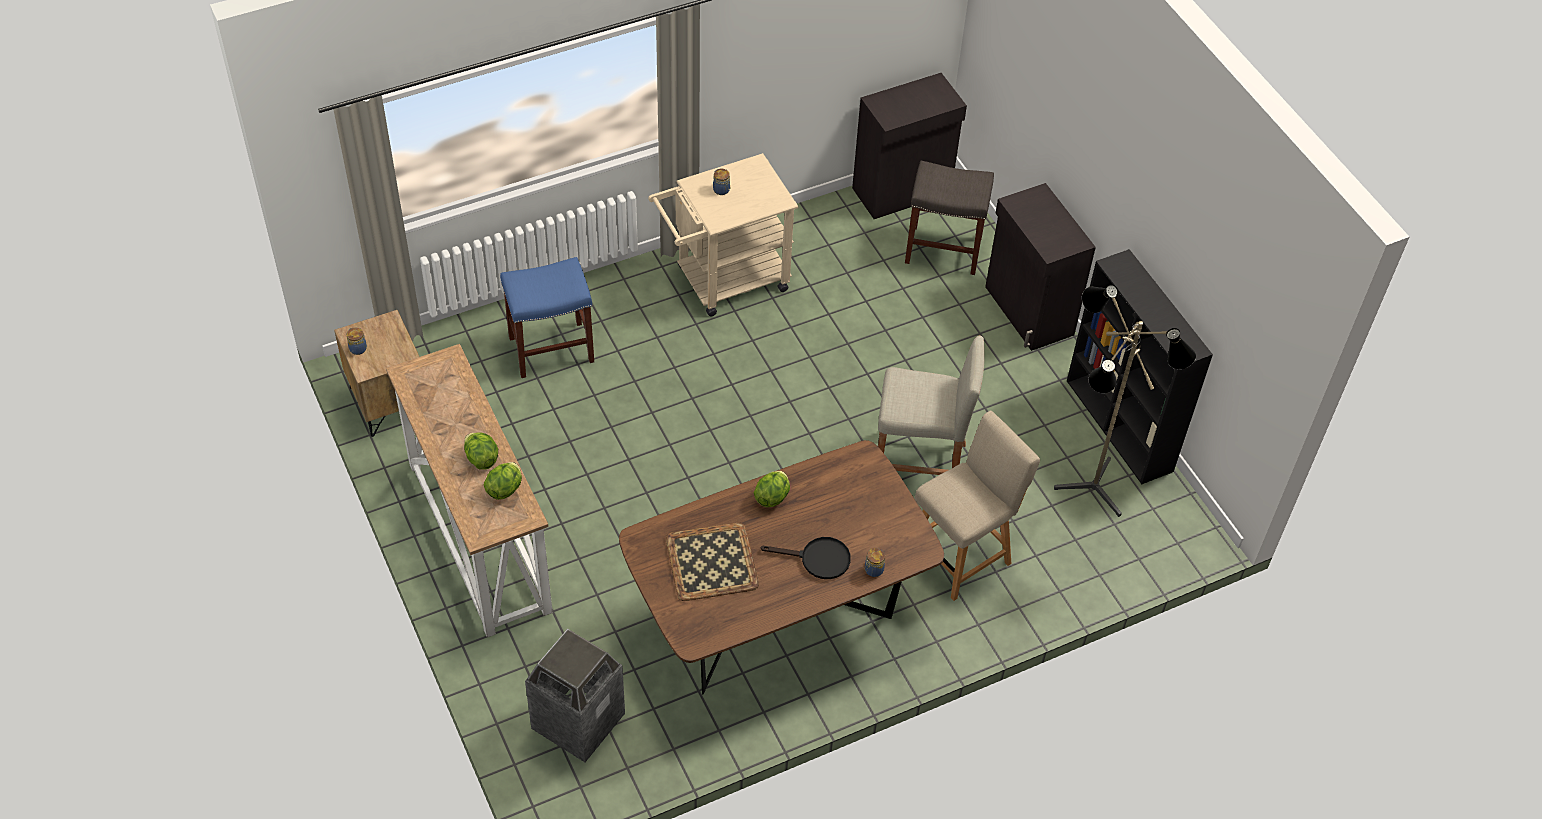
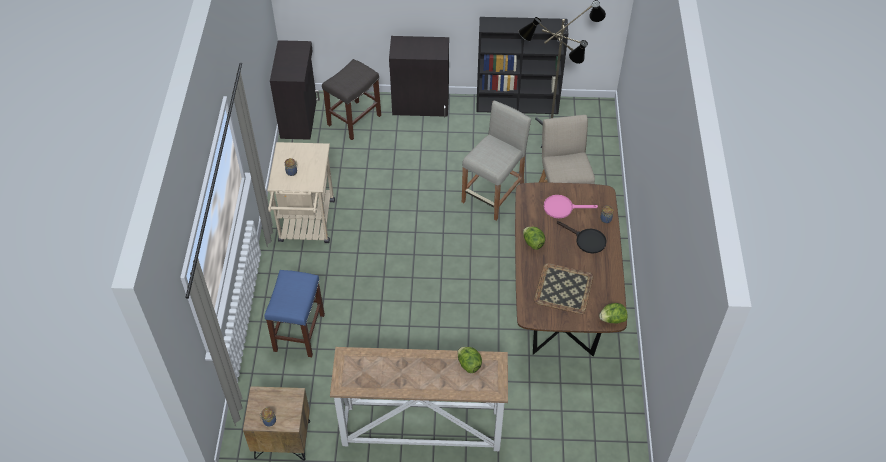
camera: 60 degrees left, 0 degrees up
(481, 458) = (437, 368): lettuce -> lettuce (612, 319)
(577, 722) = (583, 426): trash can -> none
(818, 559) = (586, 240): black frying pan -> black frying pan turned 90 degrees clockwise
(860, 509) = (562, 208): none -> pink frying pan

